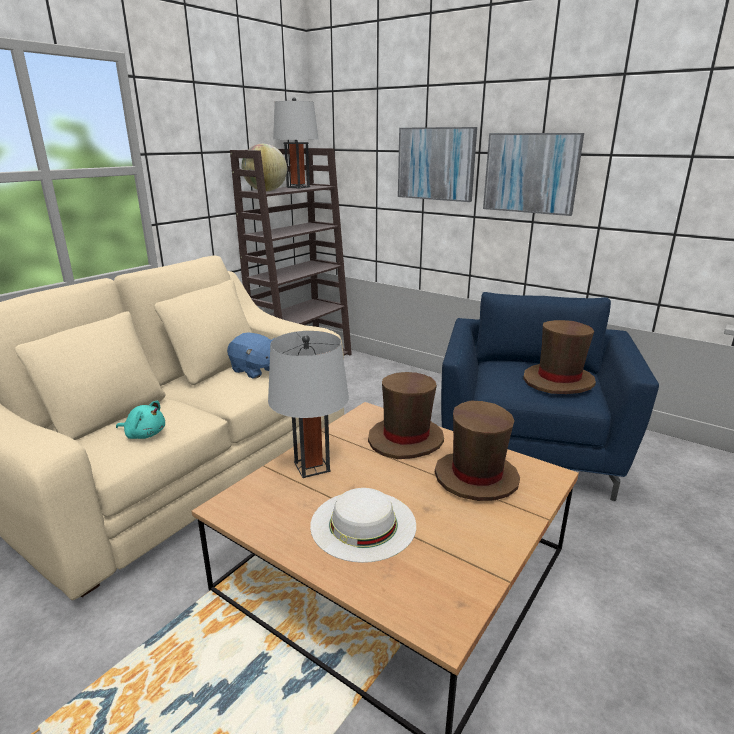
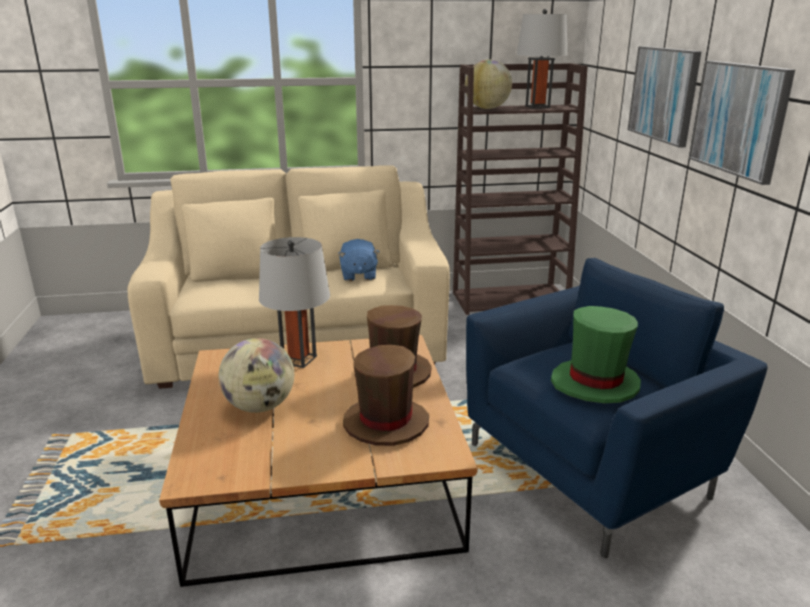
camera: 45 degrees right, 0 degrees up
(144, 434) = (230, 292): turquoise plush toy -> none
(363, 524) = (260, 407): white hat -> globe
(558, 381) = (595, 384): brown hat -> green hat

